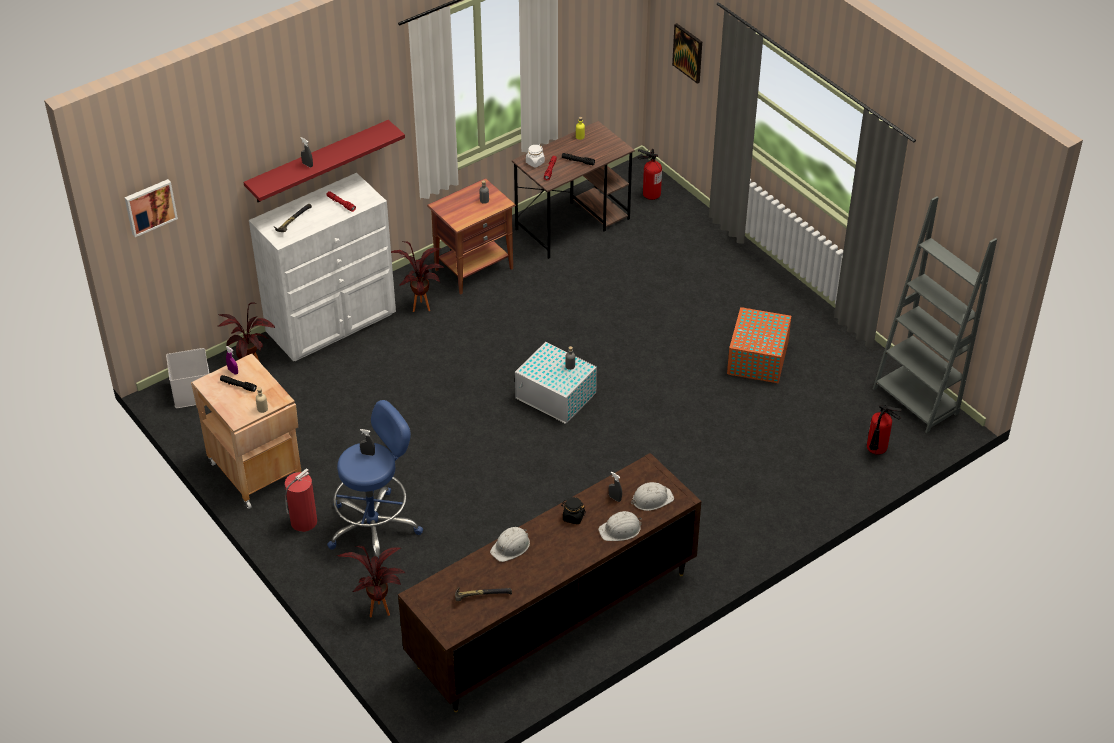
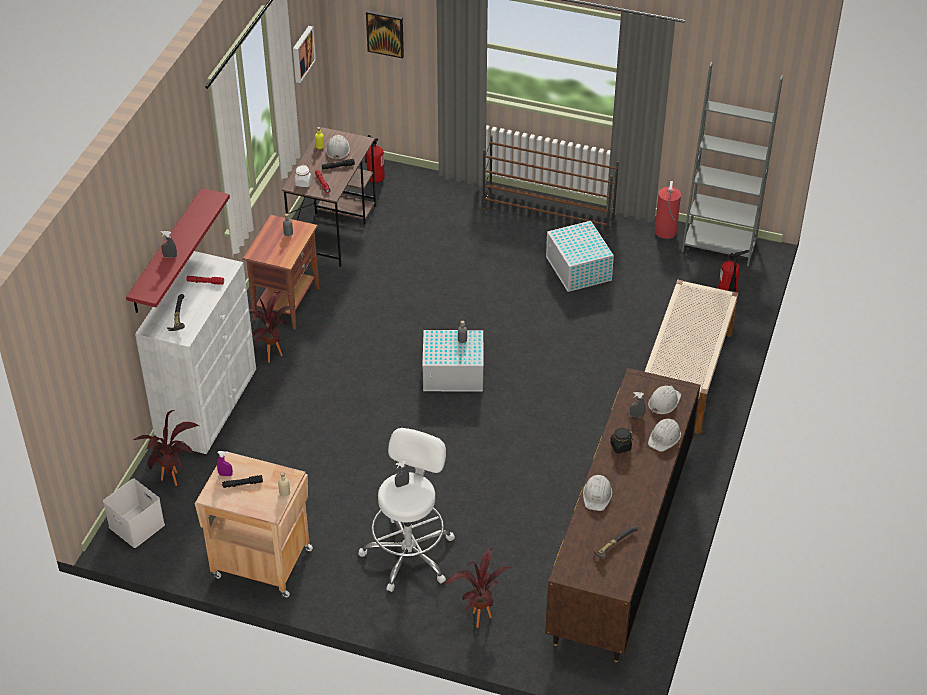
camera: 35 degrees left, 0 degrees up
(150, 206) = (73, 354): picture -> picture (302, 53)
(302, 522) = (345, 583): fire extinguisher -> fire extinguisher (665, 232)
(374, 526) = (409, 553): blue stool -> white stool
(592, 146) = (338, 149): none -> white hard hat
(757, 359) = (578, 269): orange storage box -> white storage box
(764, 502) = (686, 375): none -> beige bench
(777, 297) = (548, 215): none -> brown shoe rack

